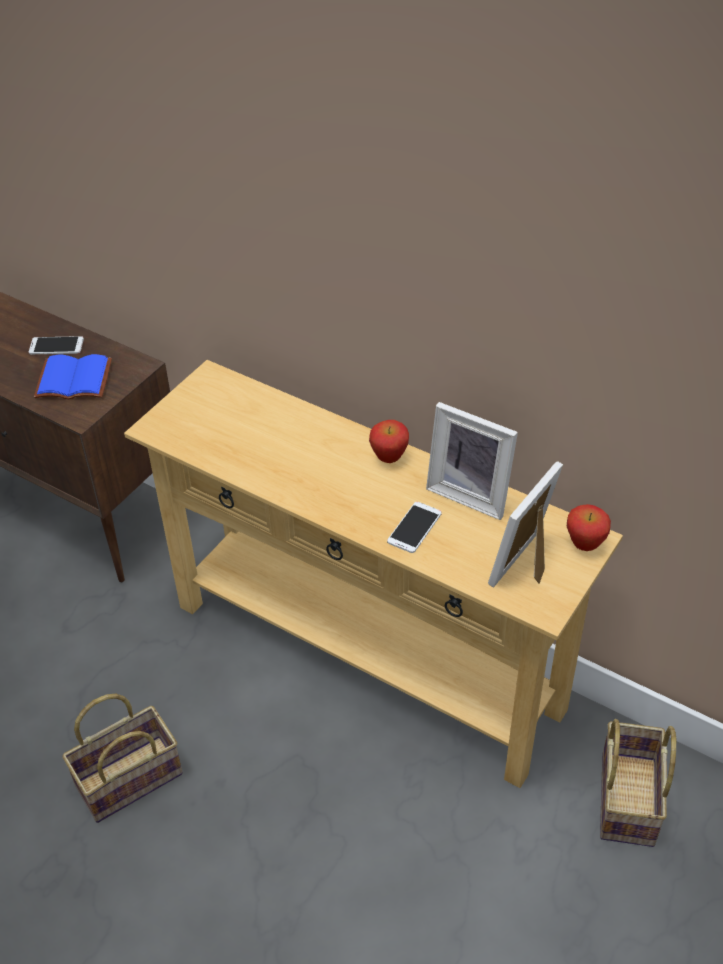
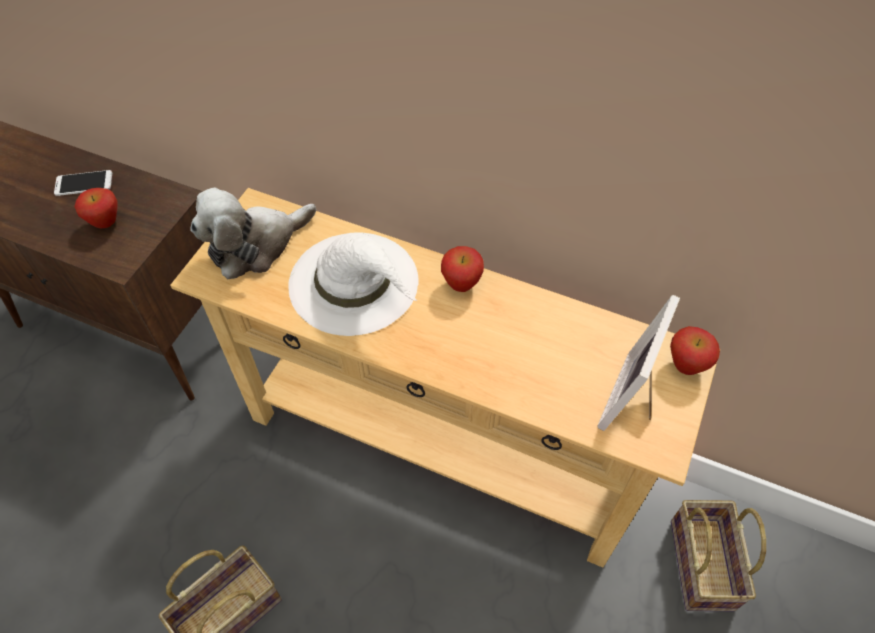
camera: 10 degrees left, 10 degrees up
(72, 381) = (106, 223): blue book -> apple
(205, 408) = (255, 245): none -> plush toy
(291, 447) = (355, 283): none -> white hat
(414, 527) = (505, 366): phone -> none
(471, 493) = (555, 317): picture frame -> none

